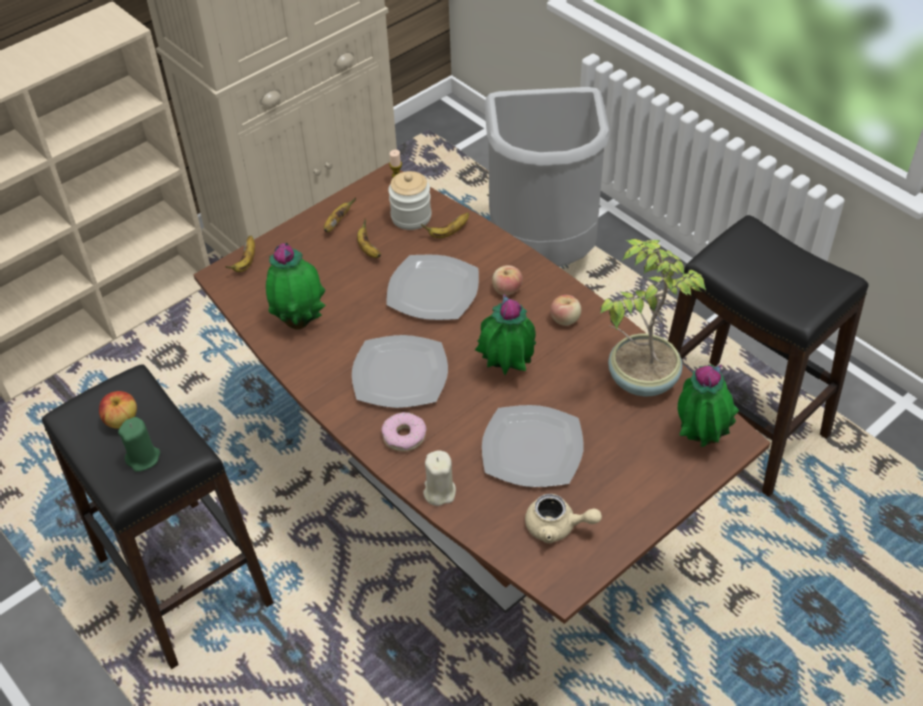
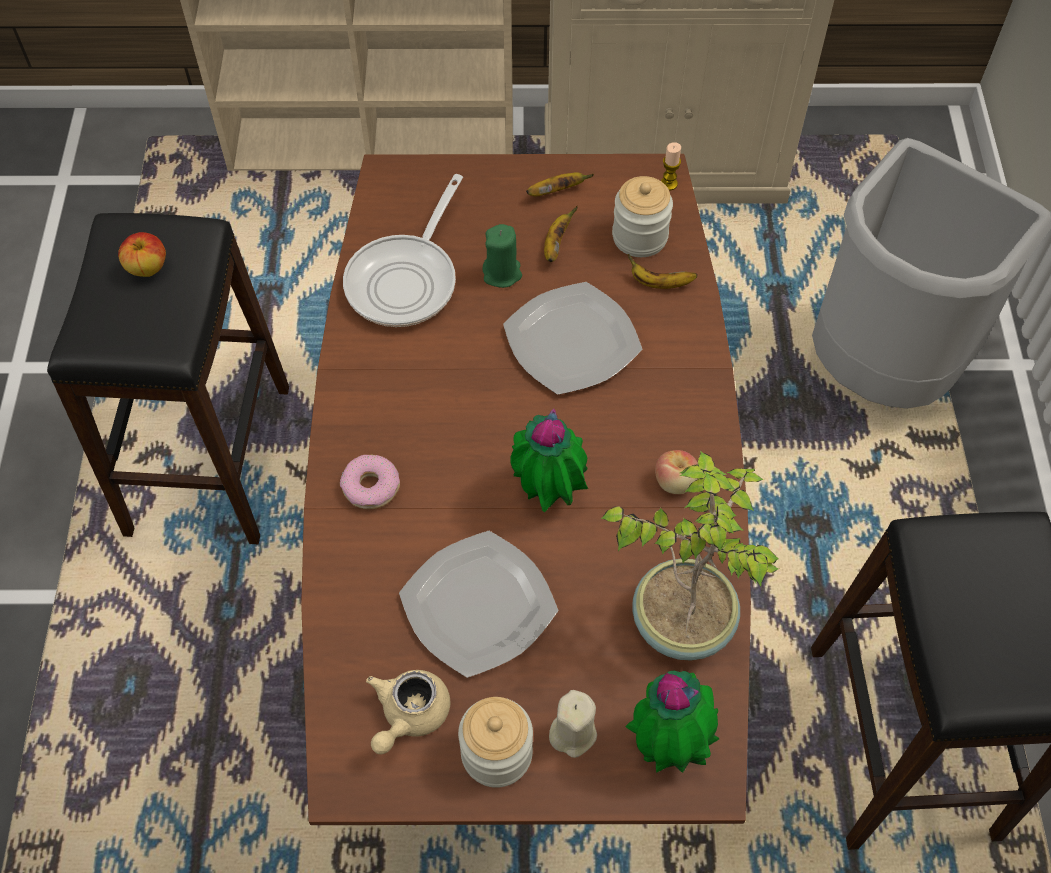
camera: 40 degrees right, 10 degrees up
(143, 458) = (125, 322): green candle -> green candle (502, 273)
(246, 262) = (424, 175): banana -> none
(300, 321) = (406, 280): potted plant -> frying pan
(401, 375) = (439, 415): plate -> none
(439, 492) = (339, 576): beige candle -> beige candle (573, 732)
(506, 290) = (649, 398): apple -> none
(557, 527) = (408, 715): beige teapot -> beige teapot turned 60 degrees clockwise
(623, 508) = (496, 754): none -> jar

